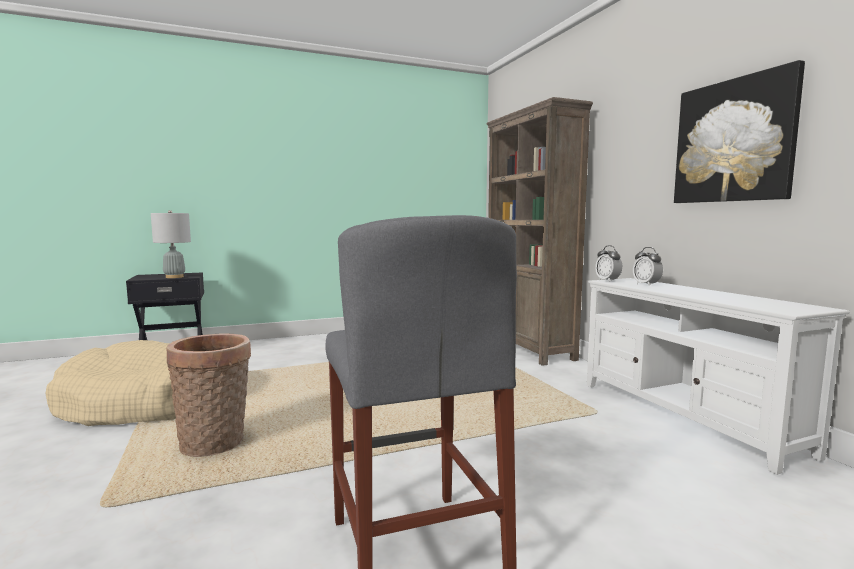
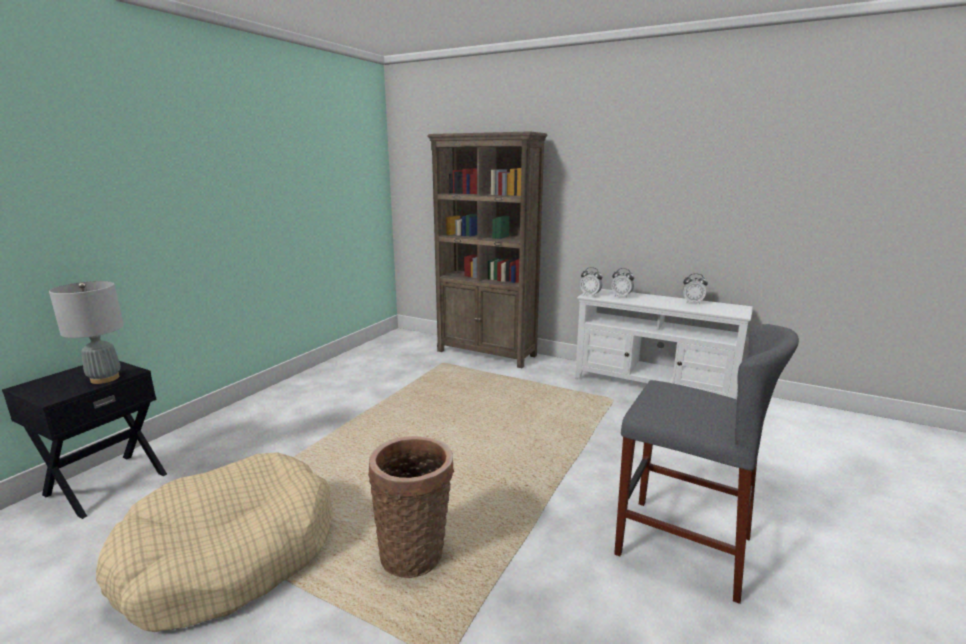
camera: 40 degrees left, 10 degrees up
(734, 141) = (678, 191): picture -> none
(738, 297) = (692, 303): none -> alarm clock

